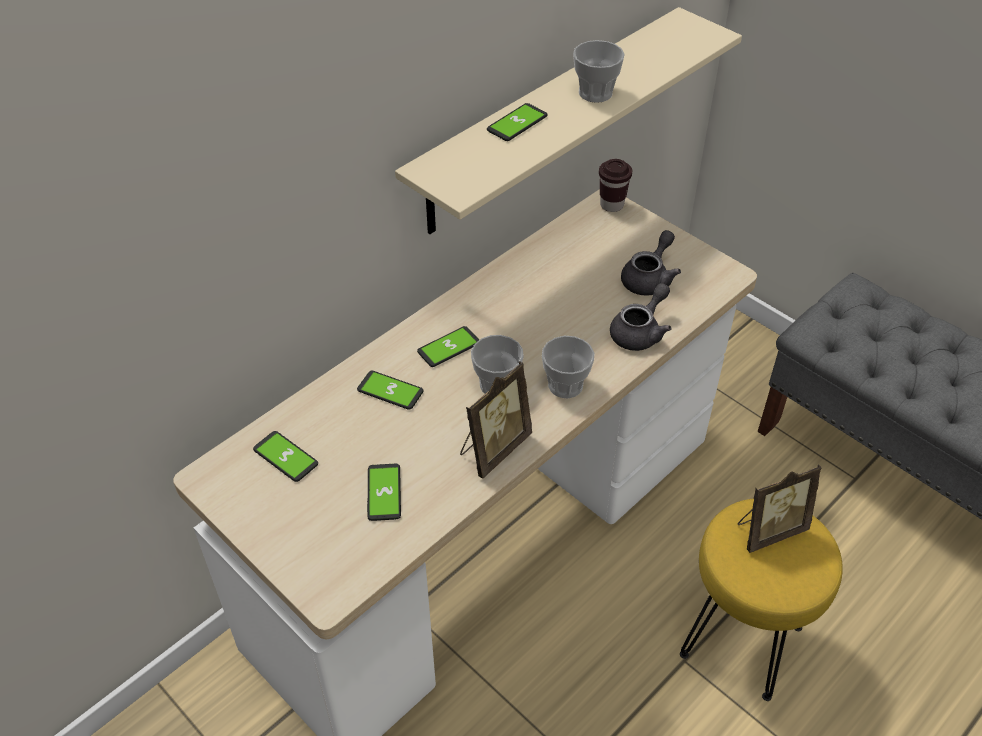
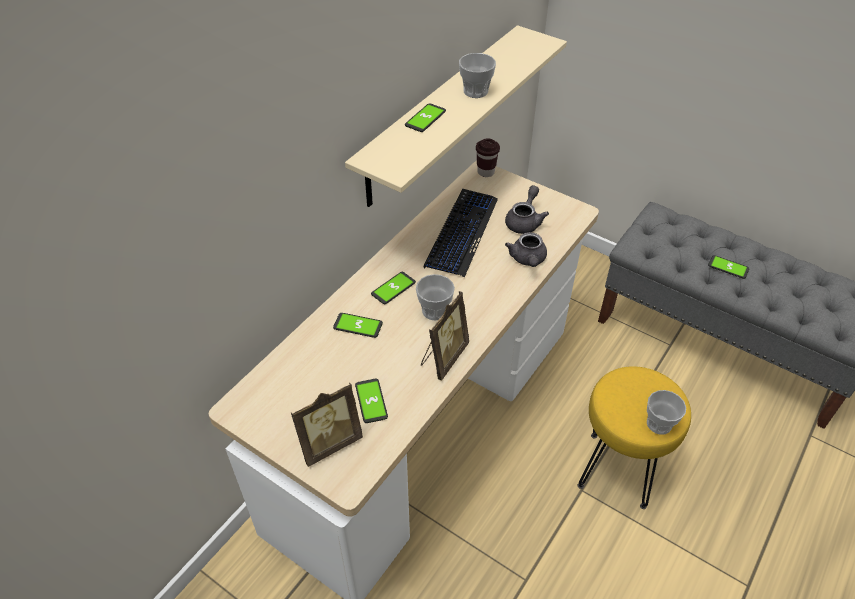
camera: 10 degrees left, 0 degrees up
(285, 457) = (291, 385): phone -> phone (728, 267)
(559, 283) = (462, 232): none -> keyboard
(565, 385) = (484, 305): cup -> cup (659, 424)
(640, 332) = (527, 260): grey teapot -> grey teapot turned 150 degrees clockwise
(769, 530) = (636, 388): picture frame -> picture frame (329, 443)

